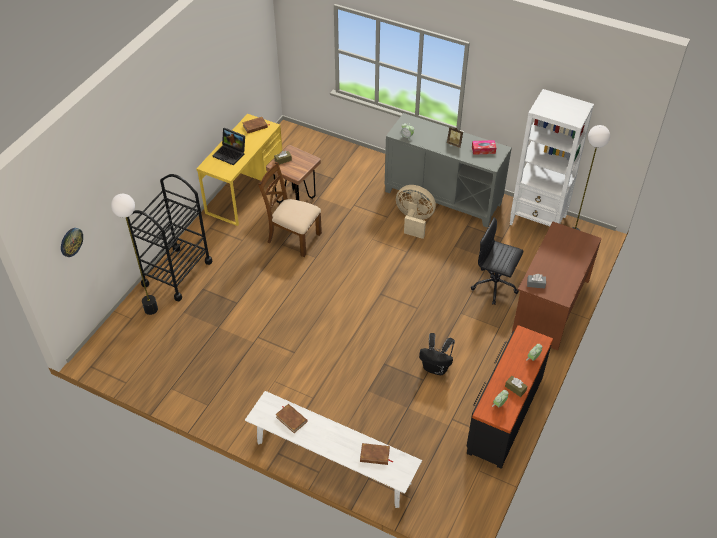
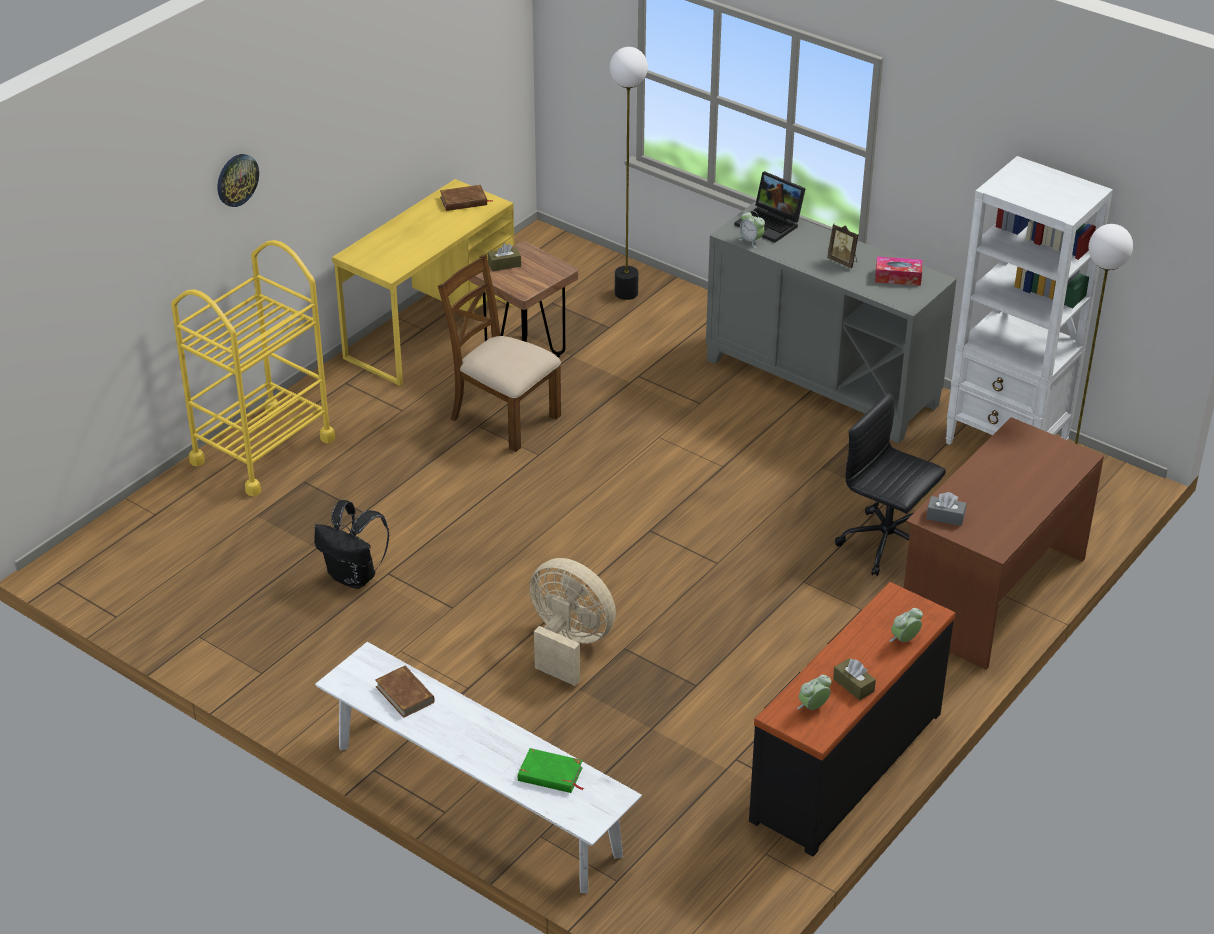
camera: 10 degrees right, 10 degrees down
(71, 242) = (55, 320): wall clock -> wall clock (237, 179)
(151, 309) = (196, 503): floor lamp -> floor lamp (626, 293)
(177, 273) = (262, 450): black cart -> yellow cart
(231, 154) = (404, 240): laptop -> laptop (771, 224)
(375, 455) = (550, 774): brown book -> green book
(414, 221) = (752, 416): beige fan -> beige fan (568, 644)
(436, 368) = (727, 668): black backpack -> black backpack (354, 577)

